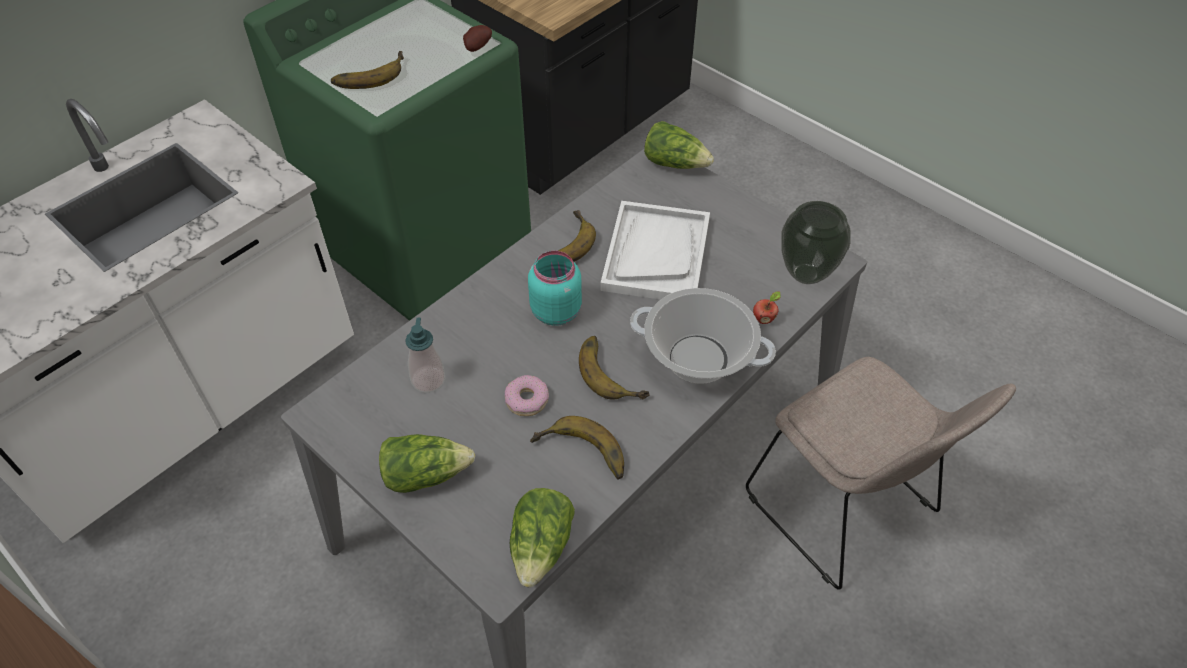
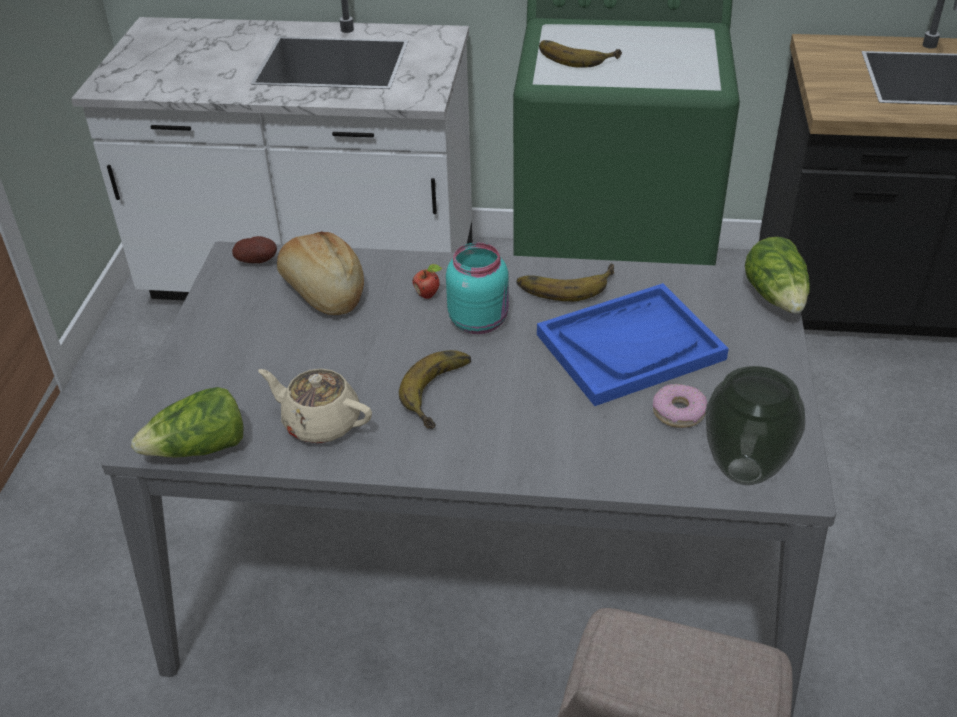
camera: 55 degrees right, 10 degrees down
(425, 474) = (222, 342): lettuce -> none
(428, 380) = (322, 292): soap dispenser -> bread
(476, 48) = (692, 82): potato -> potato (258, 261)
(526, 400) = (355, 357): donut -> donut (678, 412)
(580, 457) = (320, 423): banana -> beige teapot
(656, 254) = (630, 346): white tray -> blue tray
(698, 358) = (523, 444): cooking pot -> none
(764, 319) = (634, 468): apple -> apple (428, 295)

